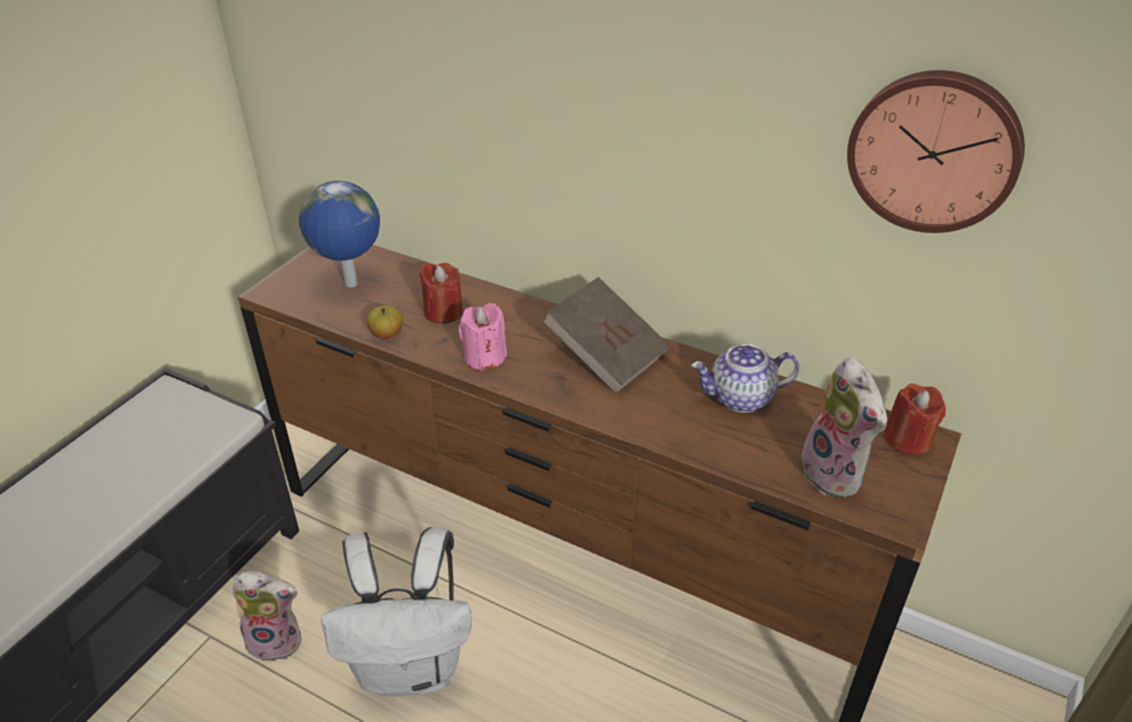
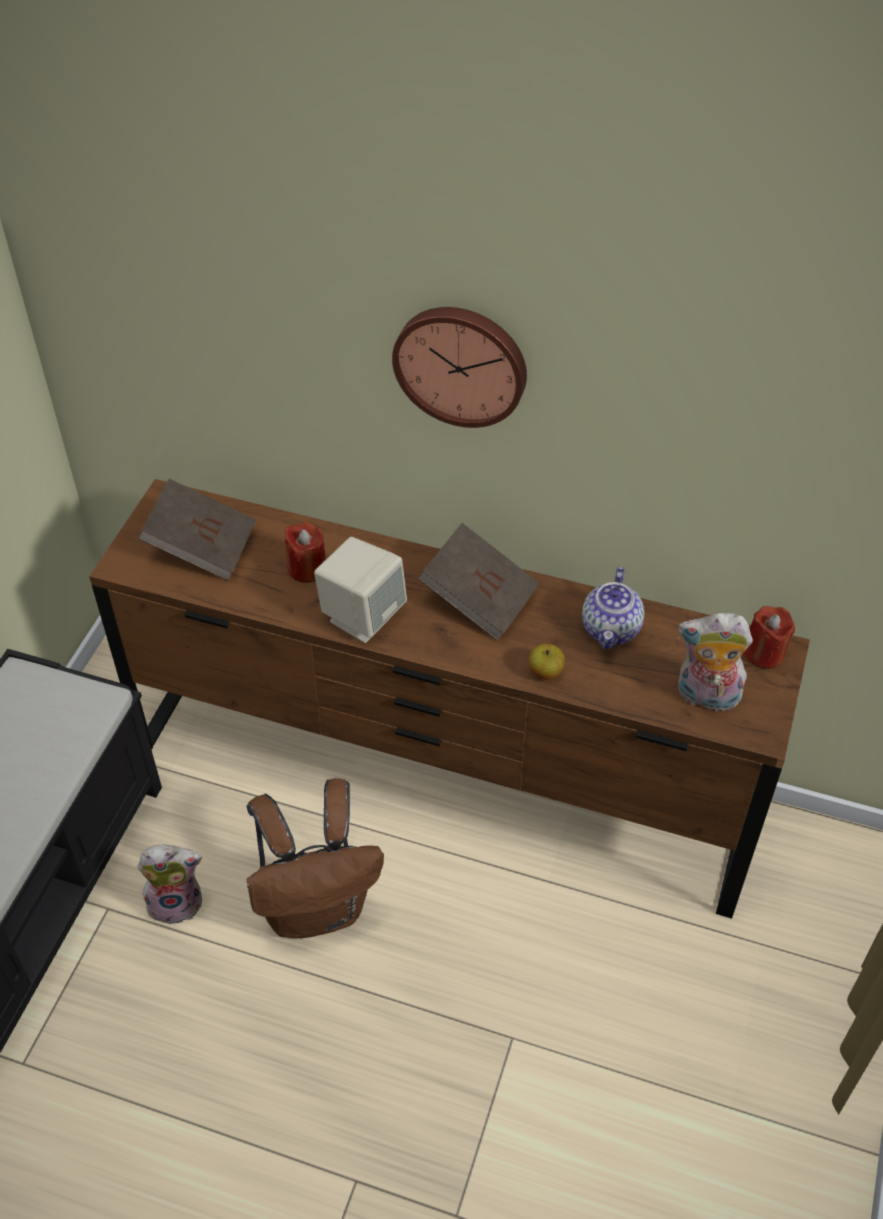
camera: 10 degrees left, 10 degrees up
(351, 285) = (202, 546): globe -> brown book
(387, 334) = (259, 602): apple -> apple (545, 672)
(412, 667) = (317, 907): white backpack -> brown backpack
(484, 357) = (362, 616): pink candle -> beige speaker
(740, 398) = (611, 629): teapot -> teapot turned 60 degrees counterclockwise
(836, 474) = (705, 697): plush toy -> plush toy turned 135 degrees clockwise
(934, 150) = (770, 423): wall clock -> wall clock (461, 363)

